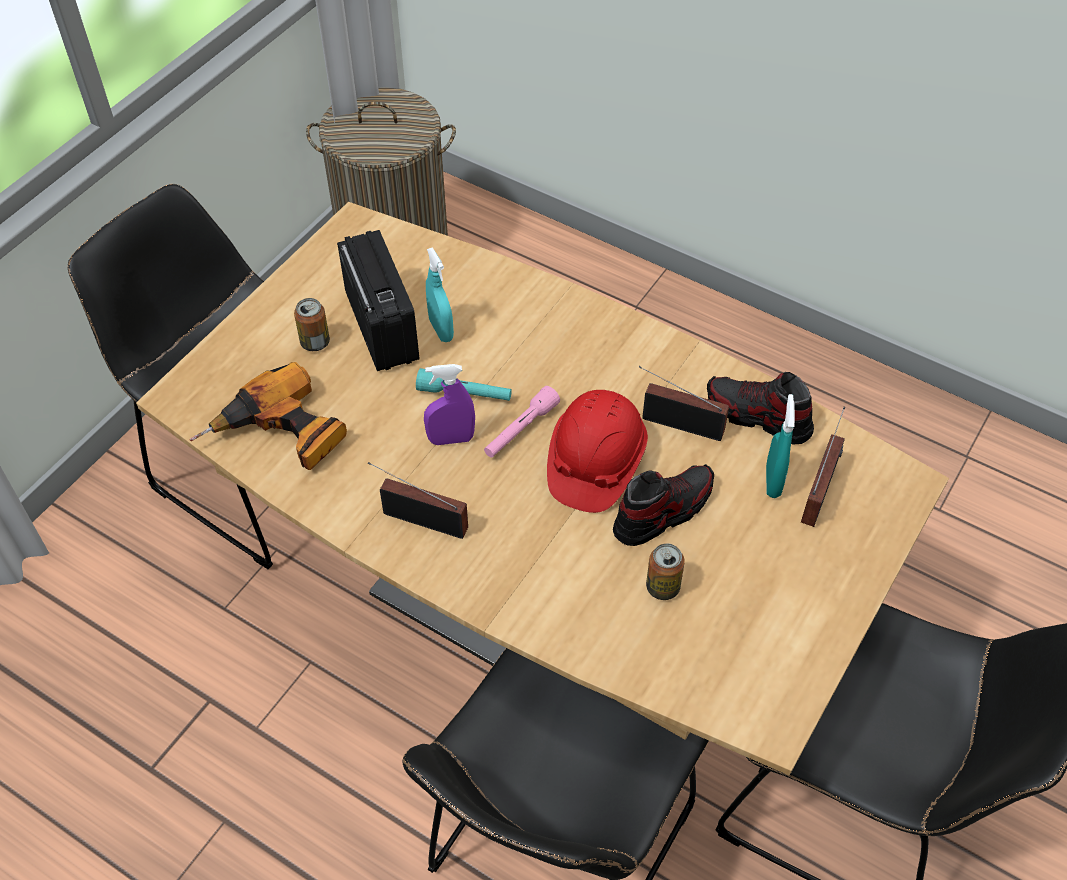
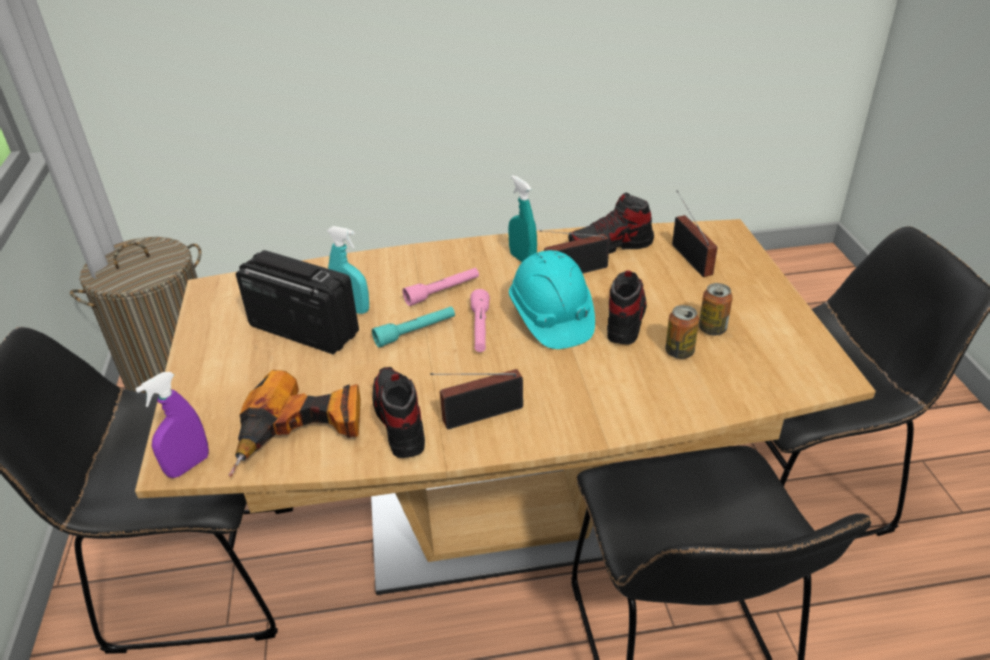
camera: 40 degrees left, 15 degrees down
(315, 342) = (260, 365): can -> can (712, 329)
(358, 477) = (399, 421): none -> shoe
(451, 439) = (439, 360): purple spray bottle -> purple spray bottle (188, 466)
(535, 363) = (442, 292): none -> pink flashlight
(594, 463) = (551, 318): red hard hat -> turquoise hard hat
(773, 481) = (661, 268): turquoise spray bottle -> turquoise spray bottle (522, 259)

